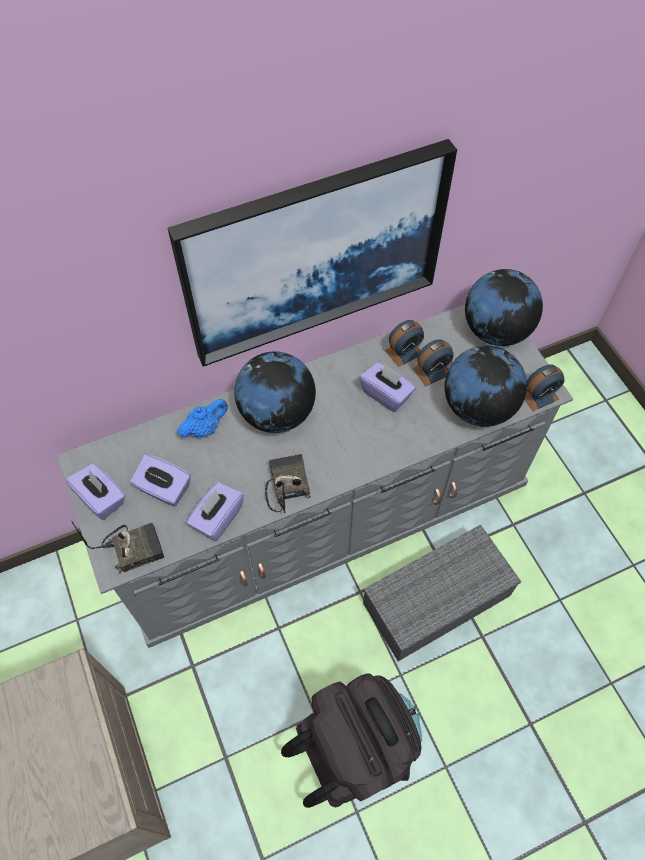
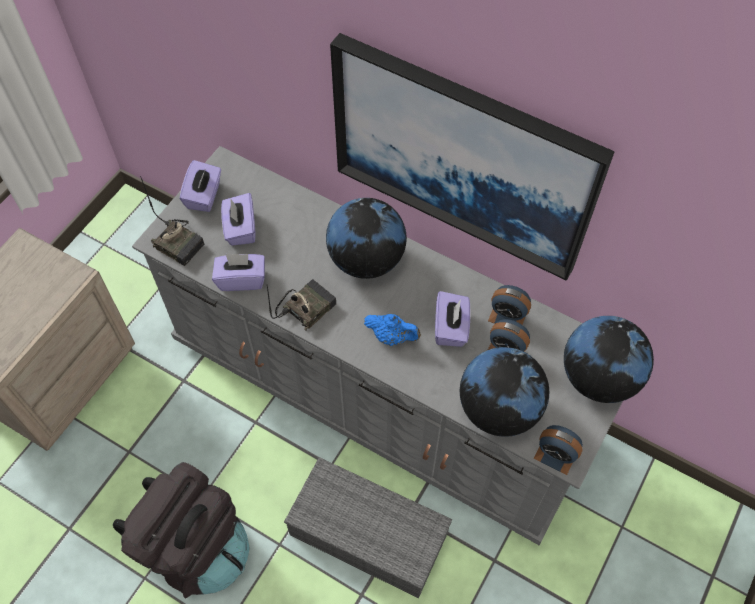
camera: 55 degrees right, 0 degrees up
(205, 428) = (313, 220): blue teapot -> blue teapot (392, 336)

